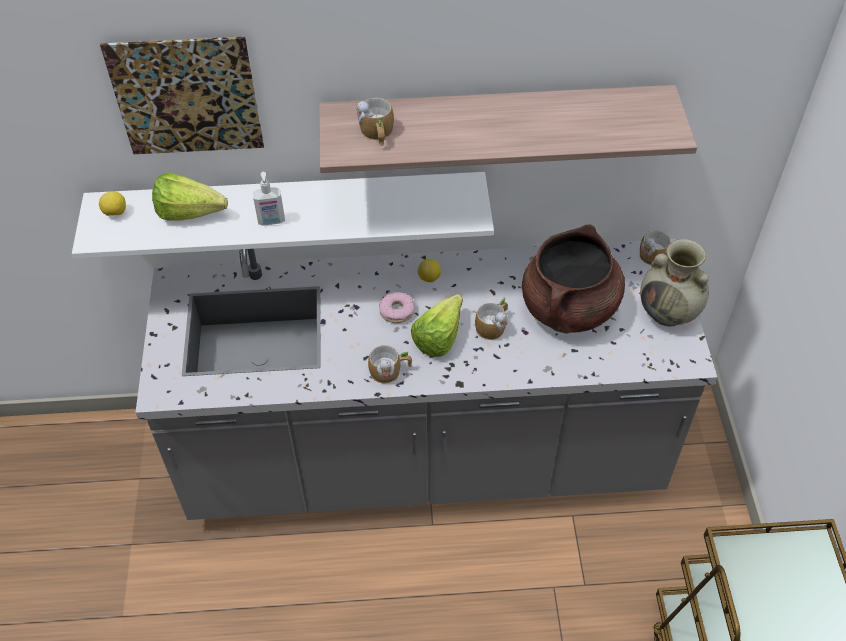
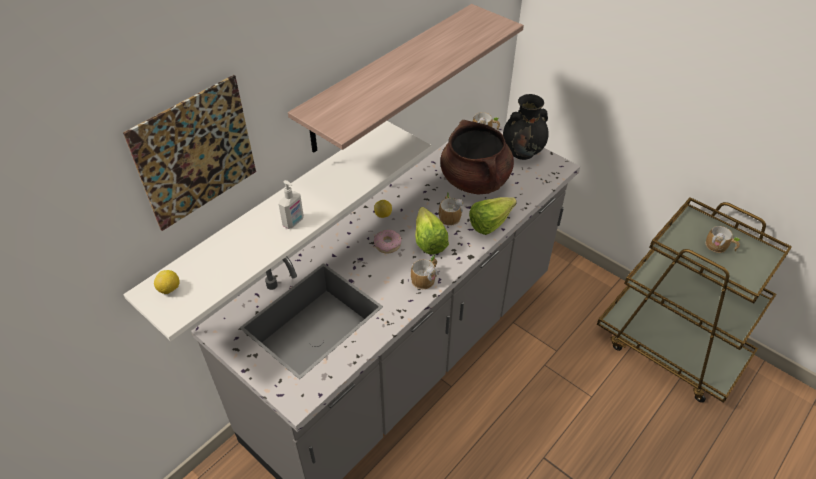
camera: 45 degrees left, 5 degrees down
(195, 215) = (234, 252): lettuce -> lettuce (494, 223)
(377, 134) = (351, 108): mug -> mug (720, 247)
(669, 313) = (523, 152): beige vase -> black vase

